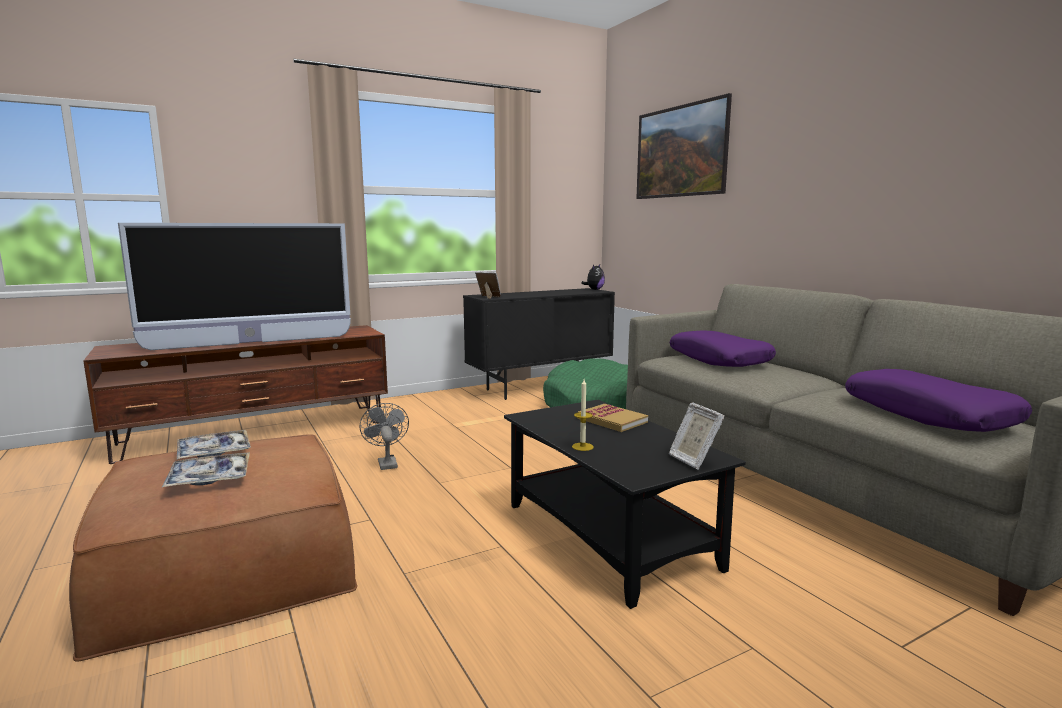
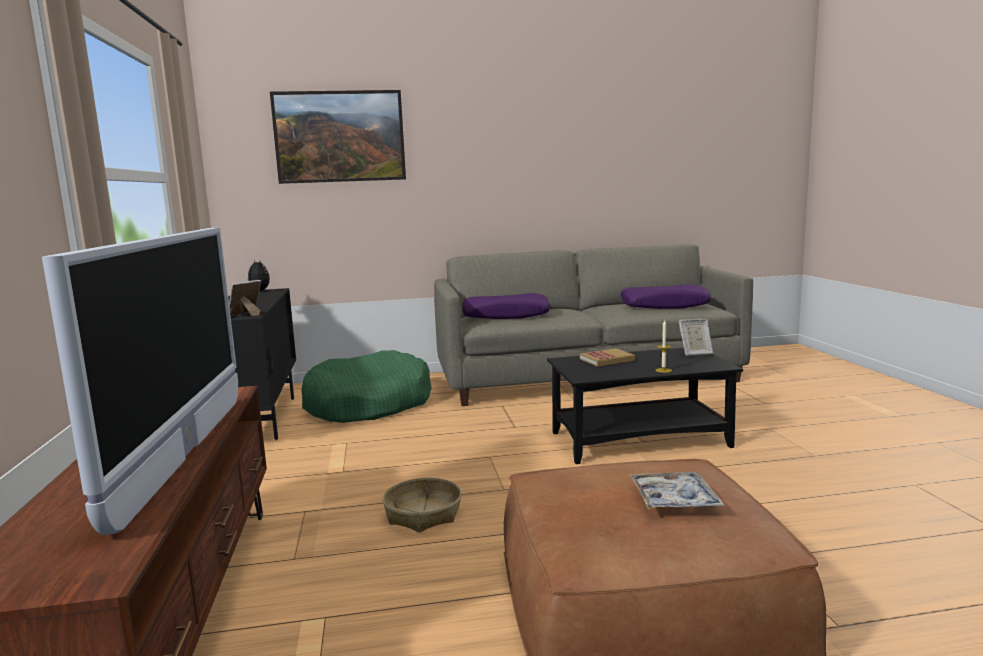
camera: 70 degrees left, 0 degrees up
(214, 452) = (589, 506): tray -> none
(386, 462) = (423, 514): grey fan -> basket

